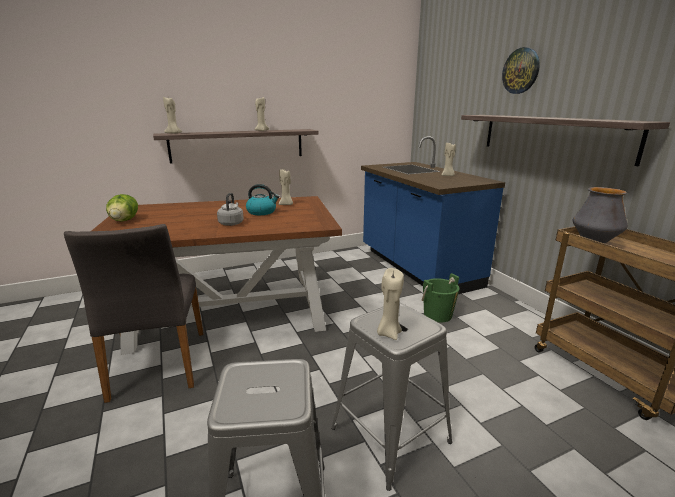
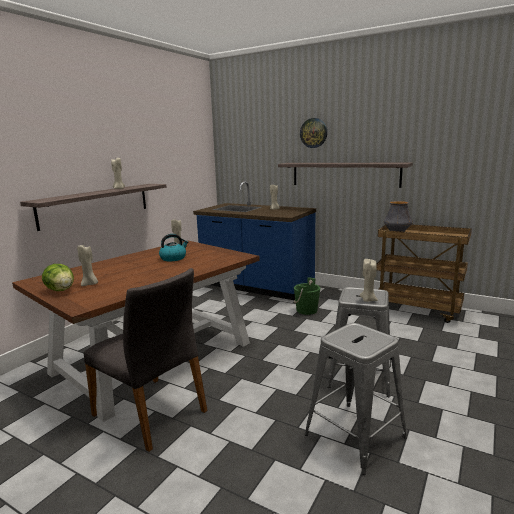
camera: 35 degrees left, 5 degrees down
(174, 133) = (48, 199): beige candle -> beige candle (90, 284)
(231, 223) = (170, 270): grey kettle -> none

